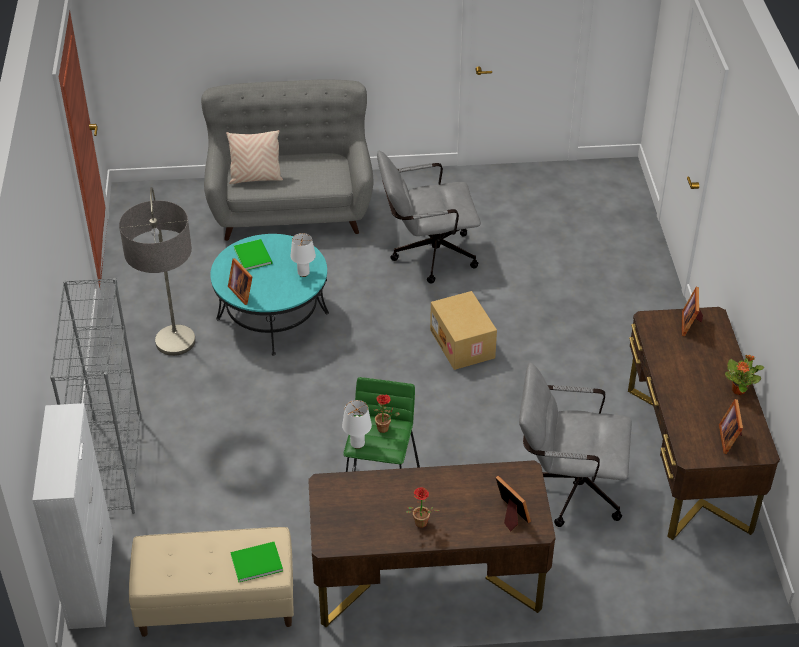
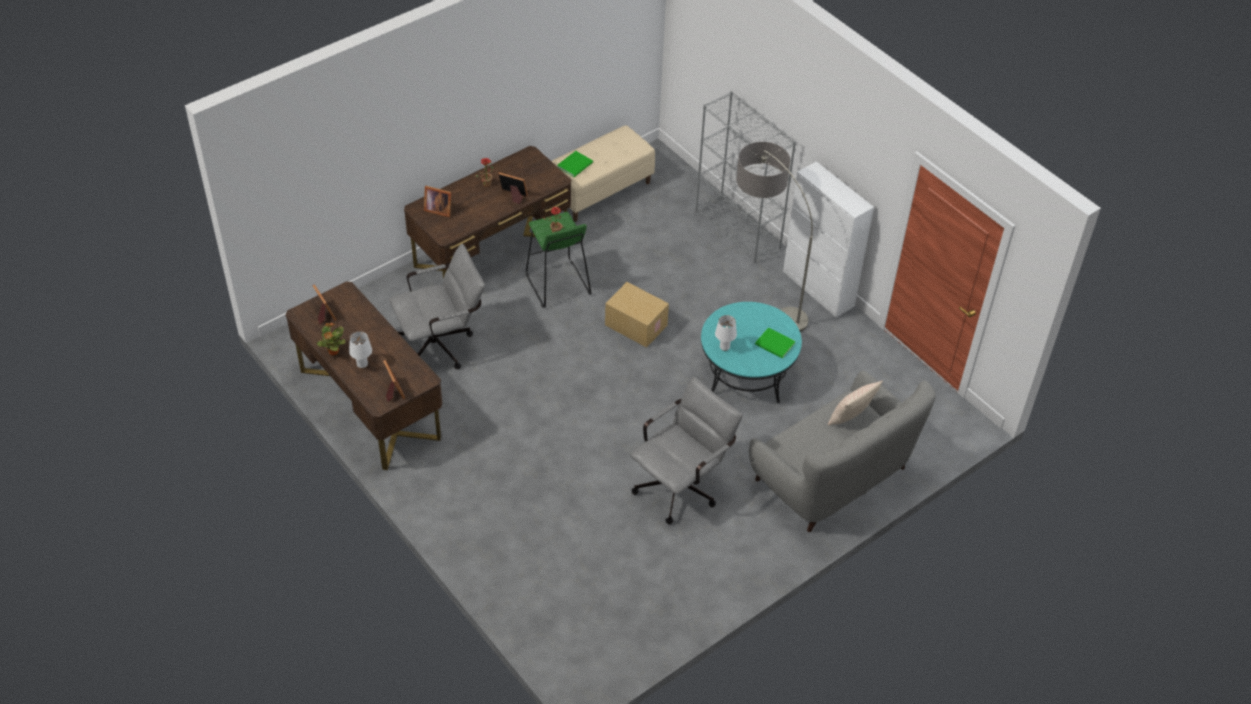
camera: 145 degrees right, 5 degrees up
(91, 579) = (680, 172): white cabinet -> white cabinet (818, 289)
(243, 292) = (751, 313): picture frame -> picture frame (513, 196)
(357, 444) = (563, 217): white table lamp -> white table lamp (362, 364)
(463, 344) = (589, 417): cardboard box -> cardboard box (635, 325)

